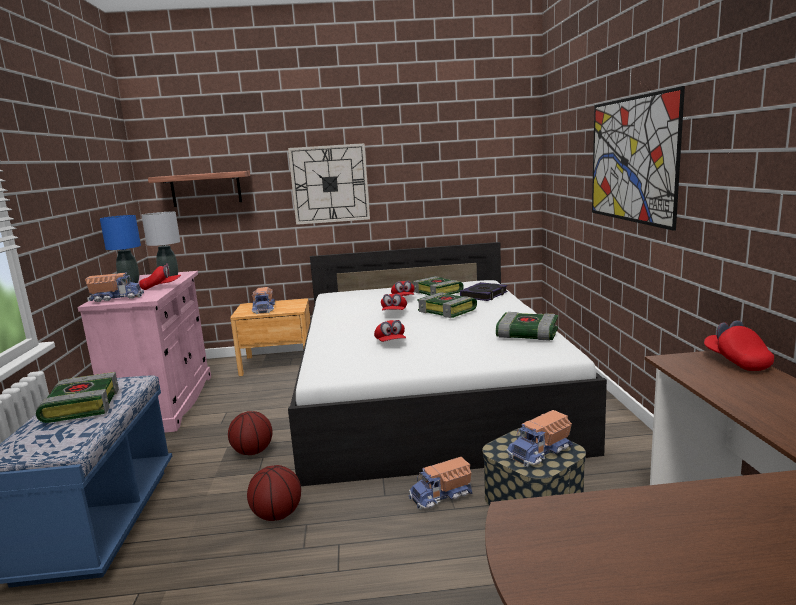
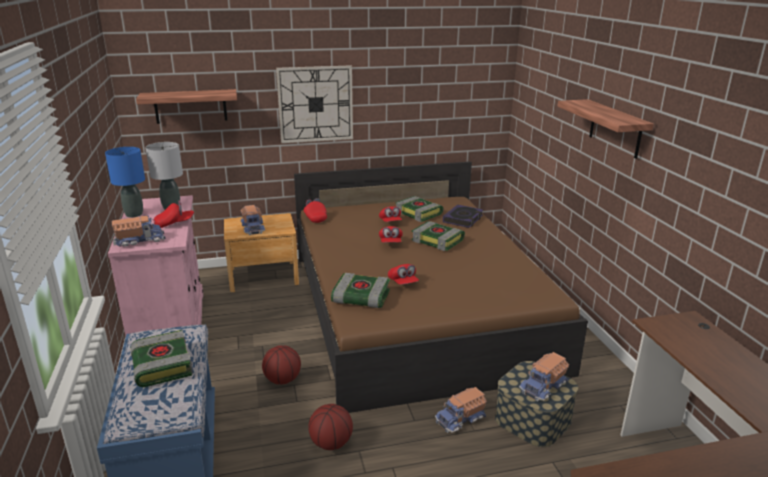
camera: 10 degrees left, 10 degrees up
(426, 390) = (415, 309): white bed -> brown bed
(526, 334) = (517, 274): book -> book (360, 298)
(631, 160) = (615, 128): picture -> shelf
(736, 361) = (699, 327): red cap -> red cap (315, 218)

